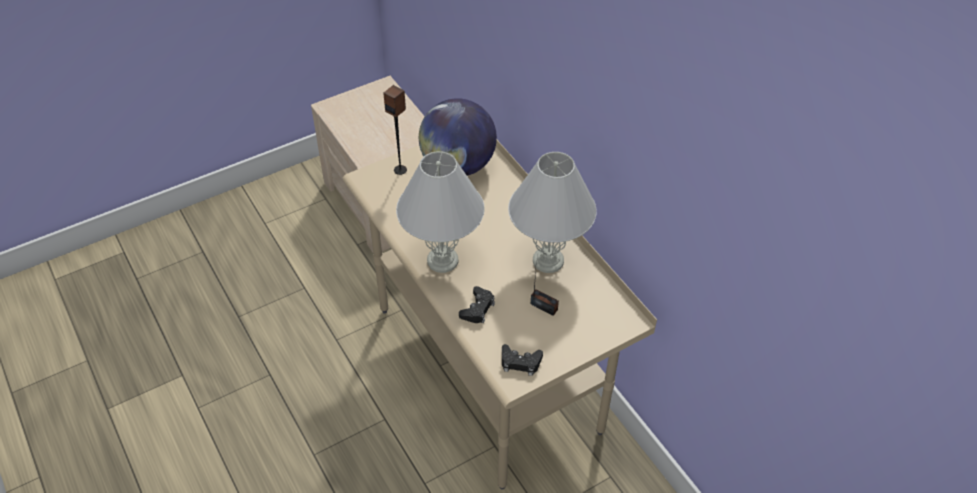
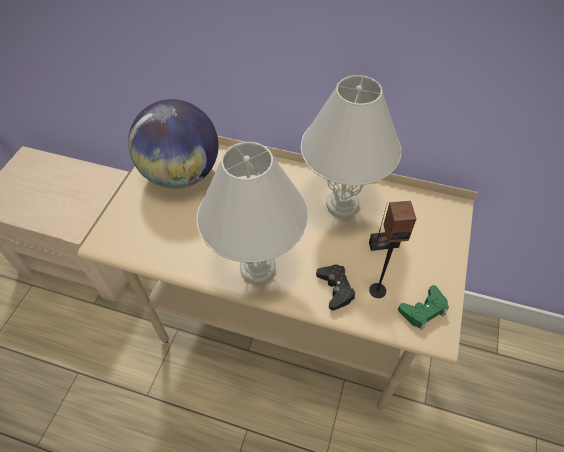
camera: 40 degrees left, 5 degrees up
(400, 169) = (132, 210): speaker -> speaker (377, 290)
(520, 362) = (423, 310): black game controller -> green game controller

